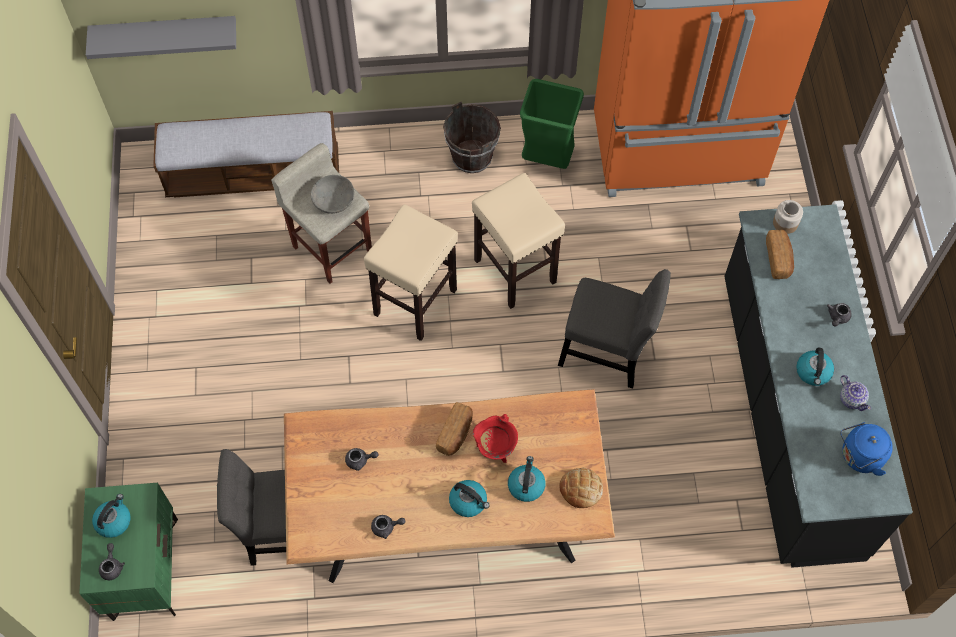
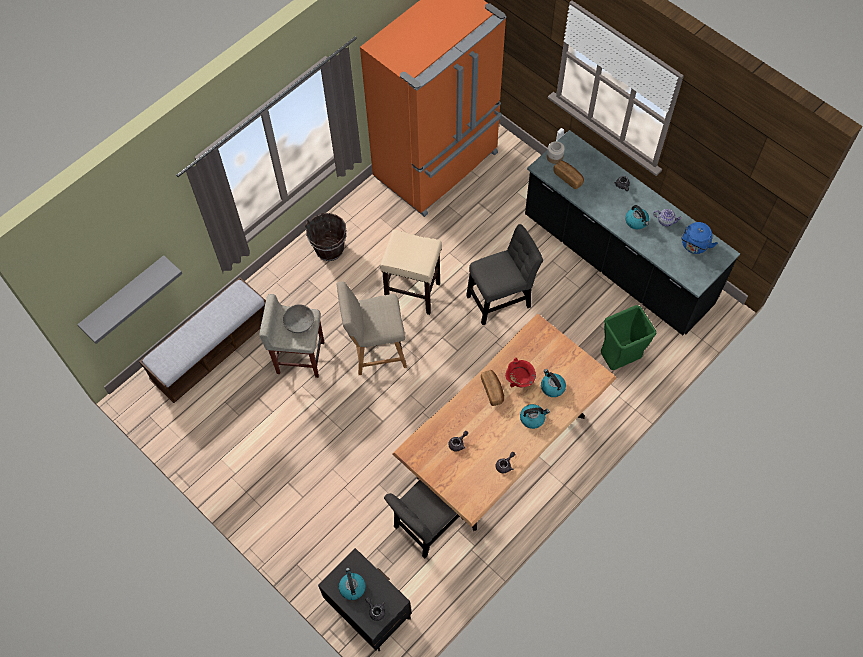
camera: 40 degrees left, 0 degrees up
(144, 568) = (368, 610): green nightstand -> black nightstand
(416, 301) = (375, 350): beige stool -> beige chair
(547, 160) = (372, 221): green trash can -> green trash can (619, 359)
(581, 489) = (580, 367): bread -> none

